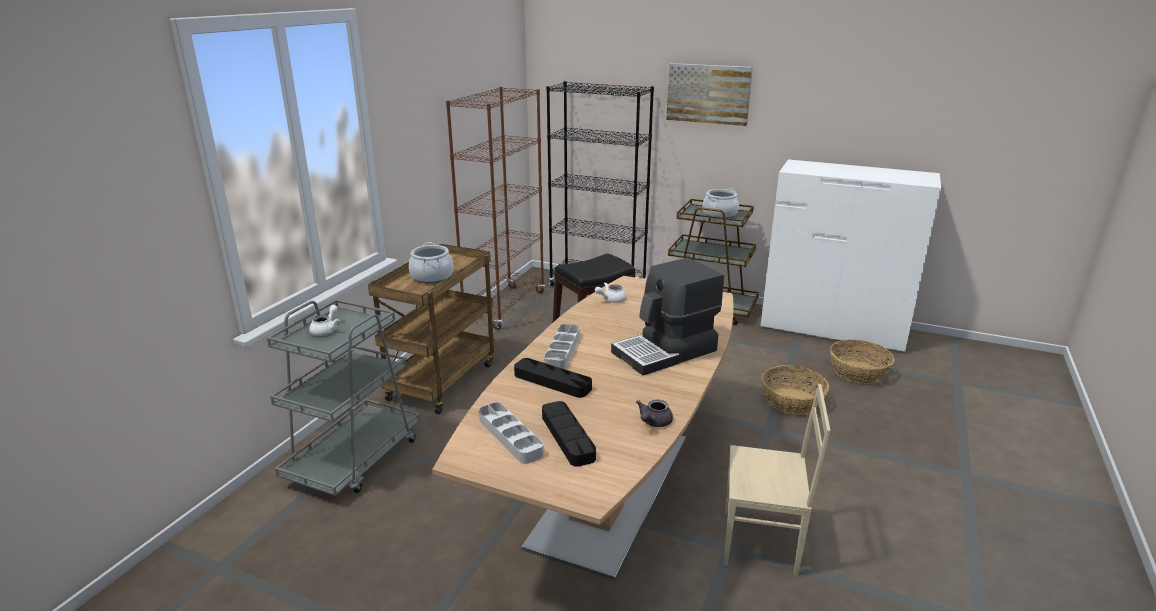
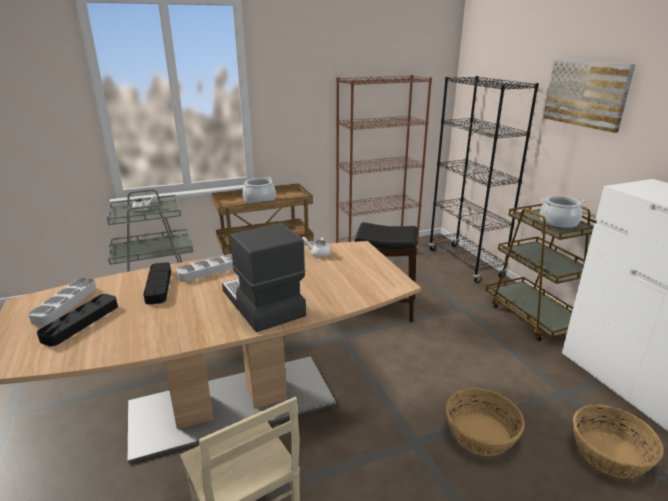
camera: 45 degrees right, 0 degrees up
(653, 422) = (134, 345): grey teapot -> none
(666, 352) = (261, 304): coffee machine -> coffee machine turned 45 degrees clockwise

